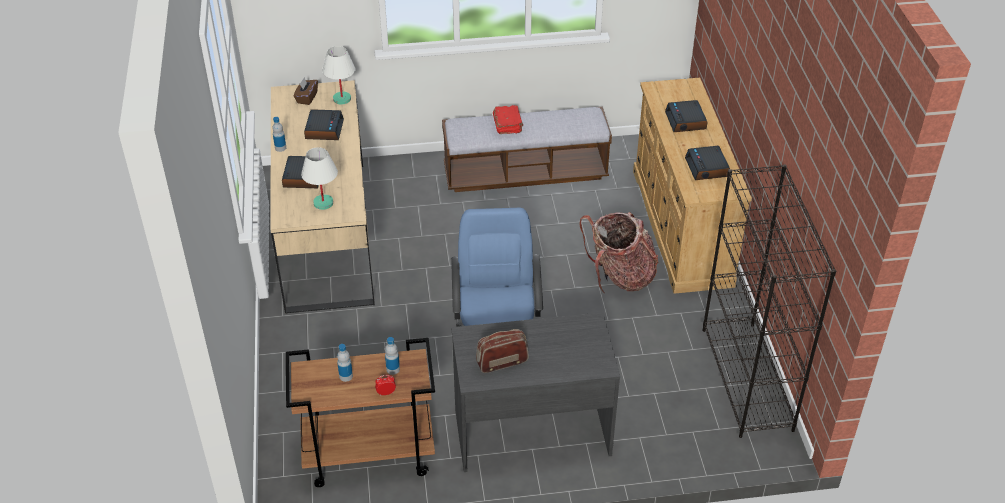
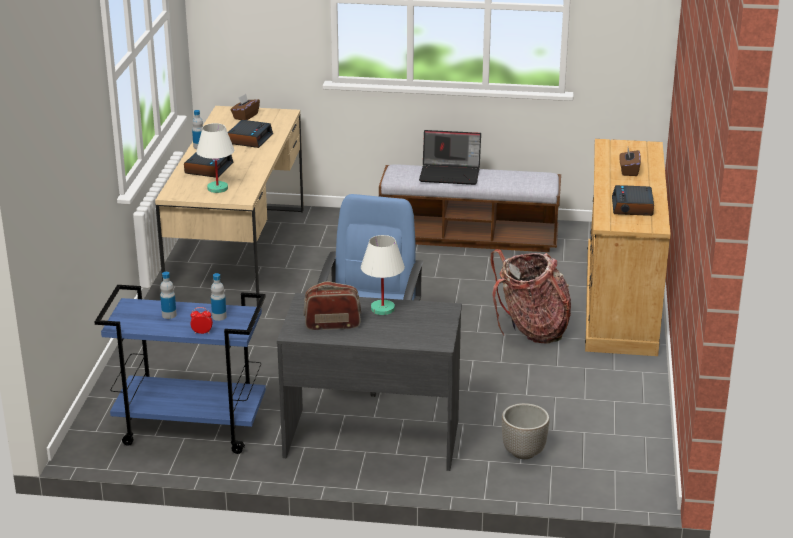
camera: 15 degrees right, 15 degrees down
(342, 99) = (280, 120): white table lamp -> white table lamp (382, 308)
(368, 455) = (189, 429): brown cart -> blue cart
(508, 125) = (450, 174): red book -> laptop
(665, 422) = (524, 453): none -> planter
(686, 121) = (628, 171): alarm clock -> brown tissue box
(747, 379) = (636, 432): black bookcase -> none

